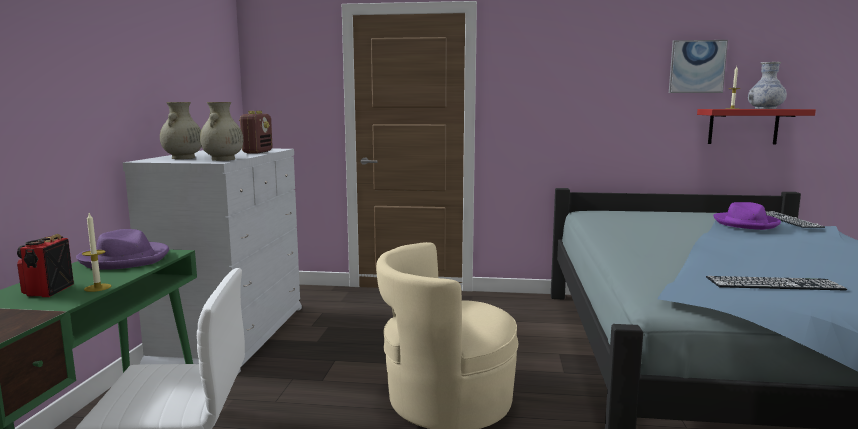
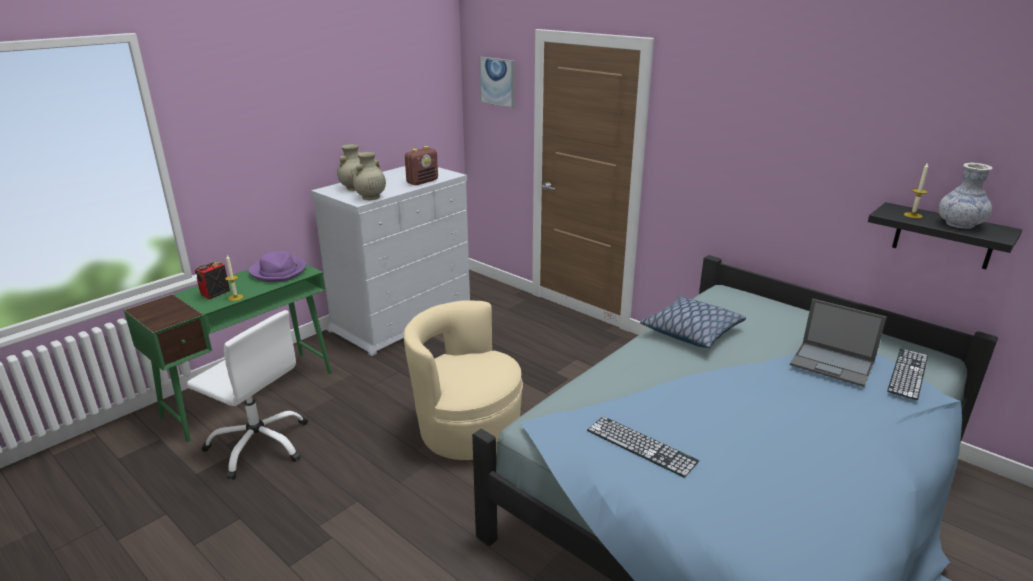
camera: 35 degrees right, 15 degrees up
(623, 230) = (691, 331): none -> pillow
(697, 66) = (892, 149): picture -> picture (498, 82)
(743, 126) = (943, 236): red shelf -> black shelf
(746, 223) = (833, 364): purple hat -> laptop

